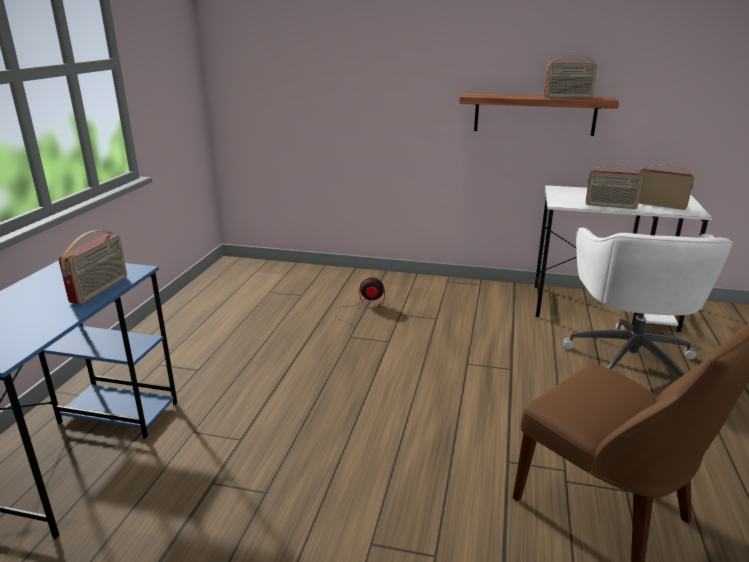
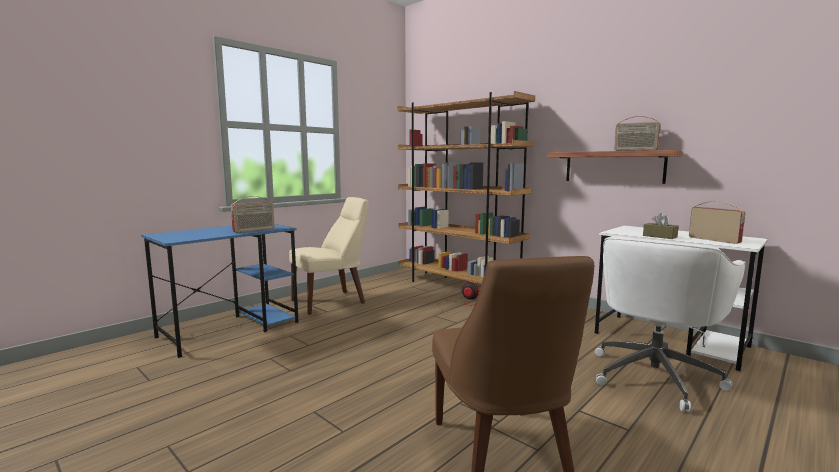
camera: 30 degrees right, 15 degrees down
(185, 349) = (332, 301): none -> beige chair
(329, 278) = (458, 286): none -> brown bookcase
(610, 206) = (659, 236): radio -> brown tissue box

